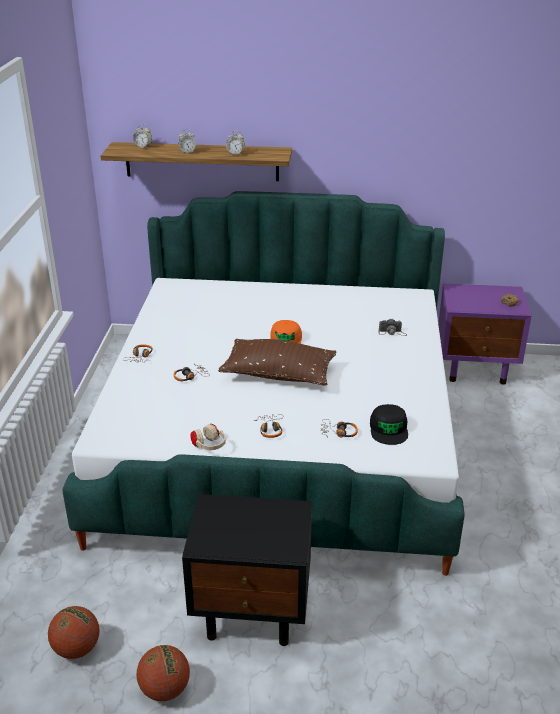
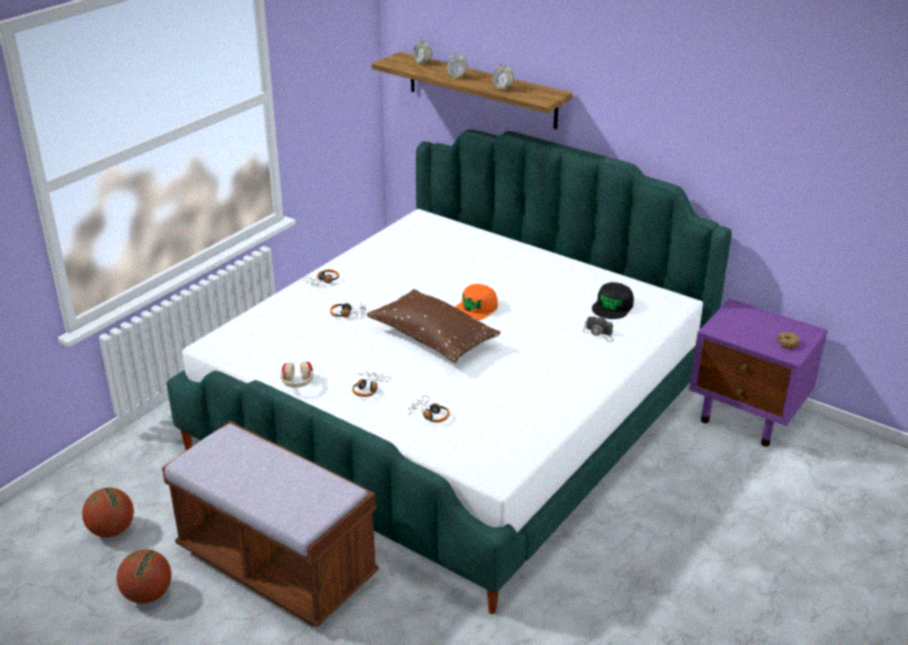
camera: 30 degrees right, 0 degrees up
(253, 612) = (277, 565): black nightstand -> brown bench
(389, 429) = (483, 429): black cap -> black cap (613, 306)

